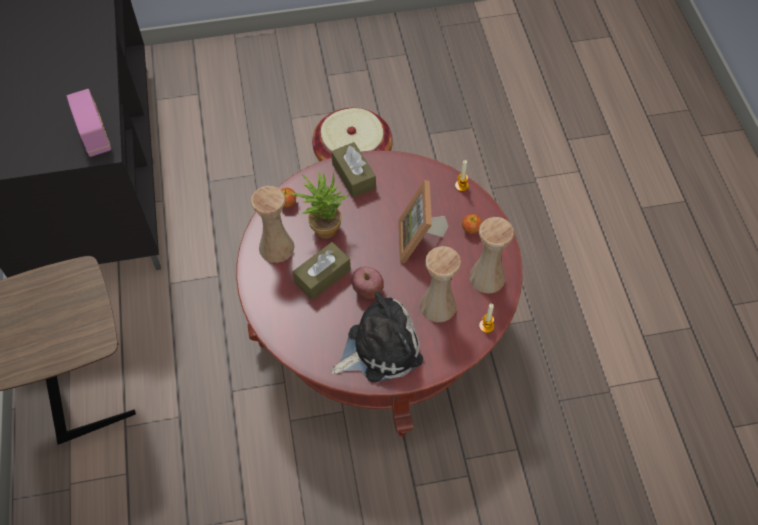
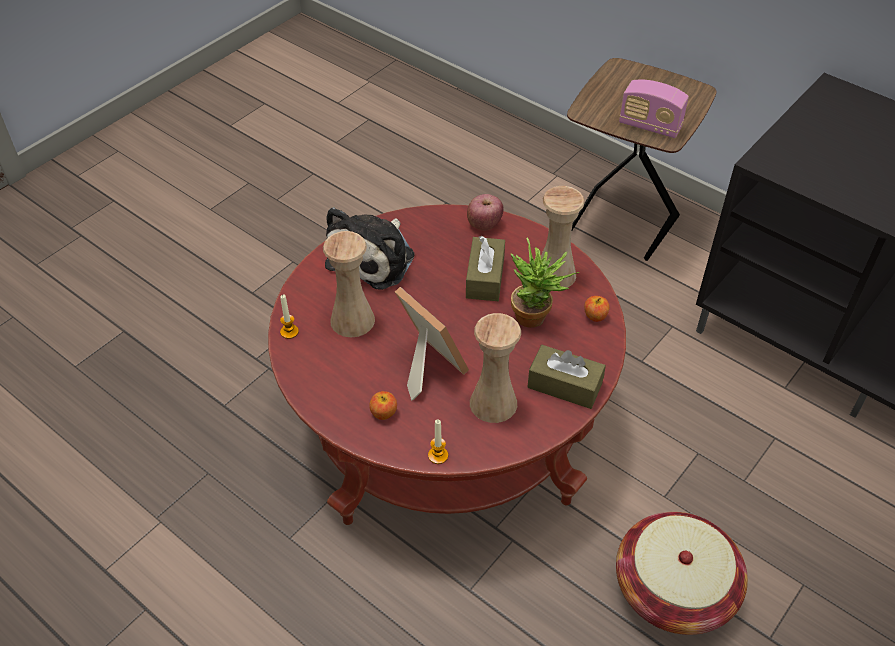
camera: 140 degrees right, 10 degrees down
(94, 135) = (791, 167): radio -> radio (650, 126)
(367, 290) = (431, 292): apple -> apple (484, 224)
(487, 277) = (325, 375): beige vase -> beige vase (493, 403)

